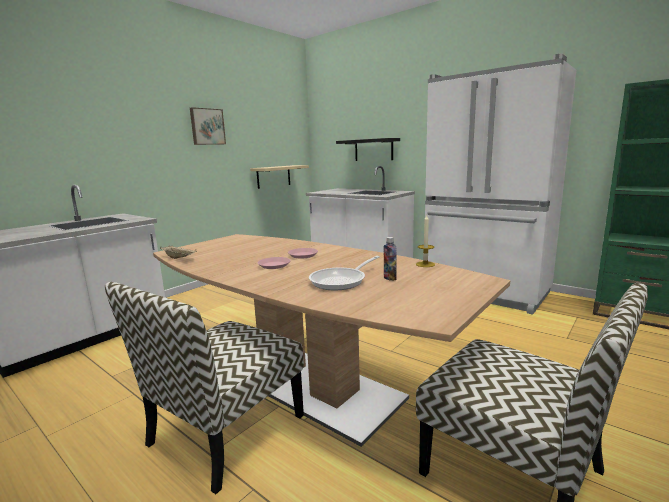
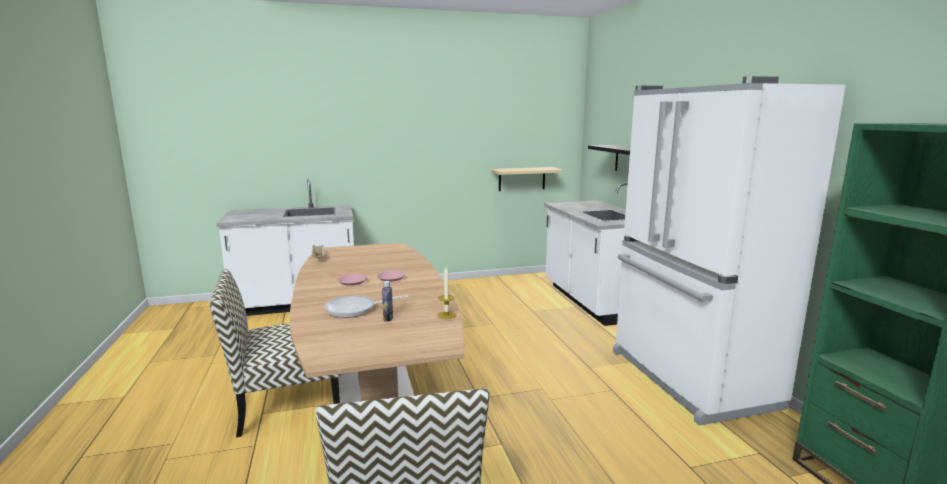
camera: 35 degrees right, 0 degrees up
(207, 126) = (444, 126): picture -> none

